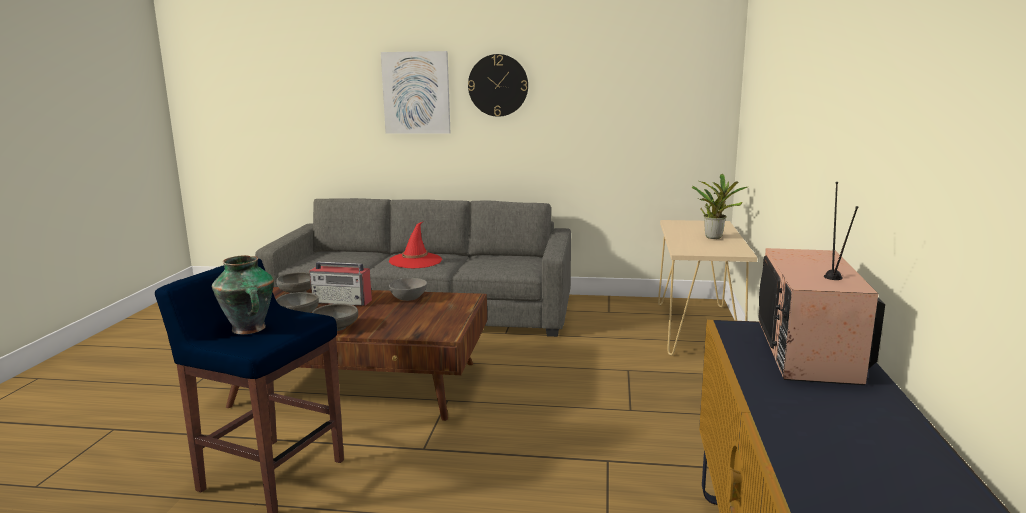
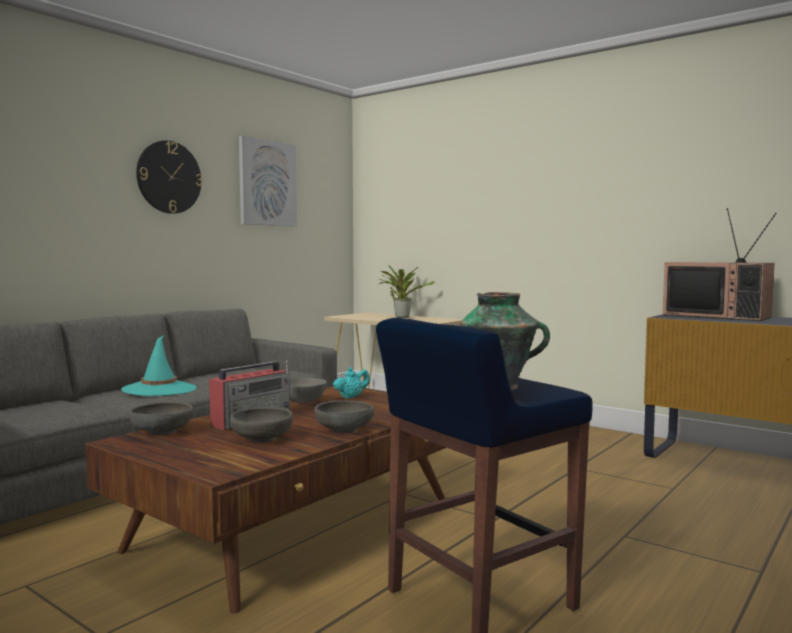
camera: 60 degrees left, 10 degrees down
(415, 261) = (159, 389): red hat -> turquoise hat
(416, 93) = (69, 176): picture -> picture (267, 183)
(439, 306) = (351, 397): none -> turquoise teapot

